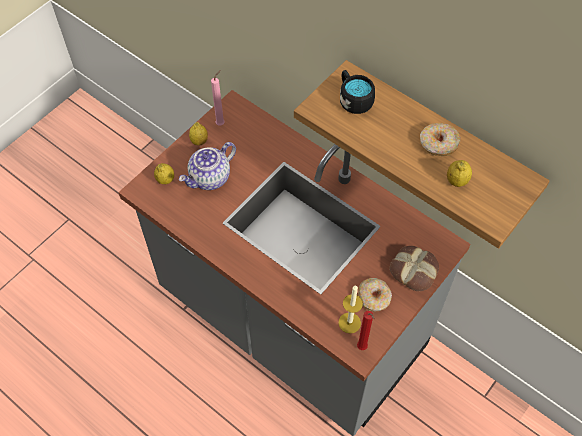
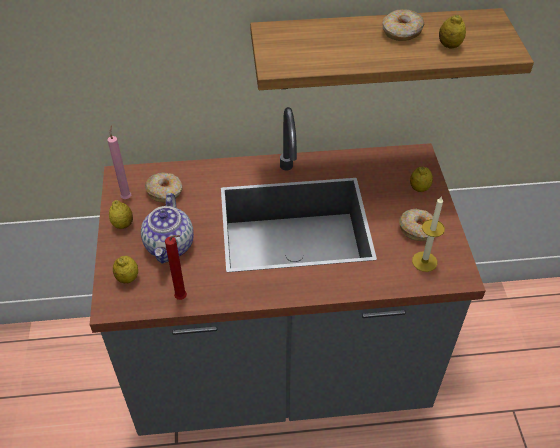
camera: 45 degrees left, 10 degrees down
(247, 137) = (165, 192): none -> donut
(353, 99) = (296, 43): black mug -> none
(362, 348) = (457, 271): red candle -> red candle (183, 298)
(414, 270) = (419, 188): bread -> lemon

